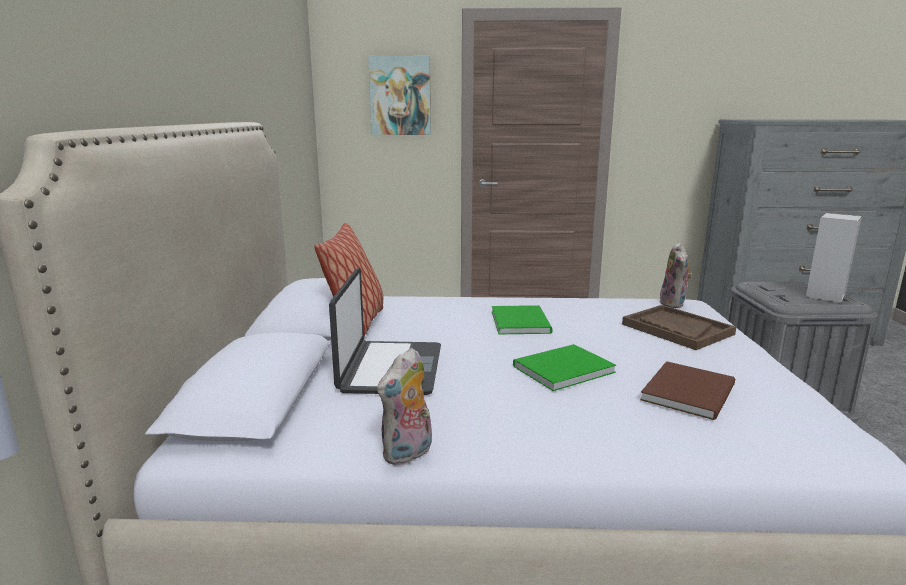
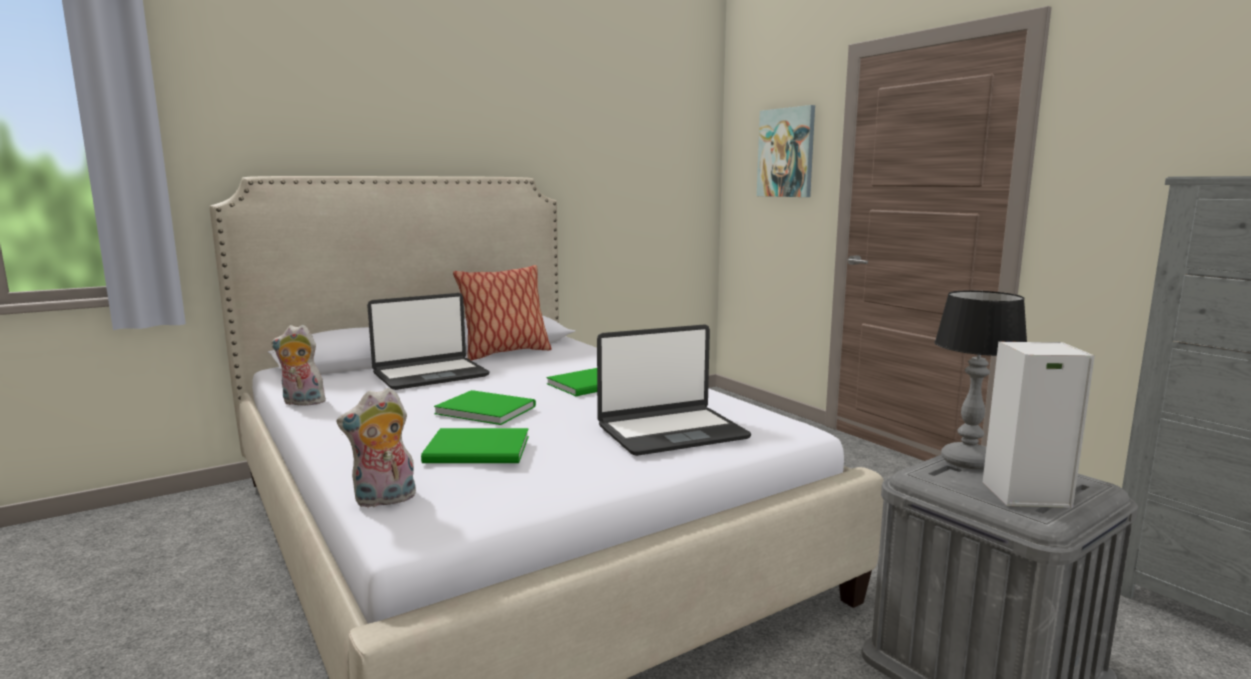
camera: 55 degrees right, 5 degrees down
(674, 304) = (773, 423): plush toy -> plush toy (384, 500)
(676, 329) = (671, 432): brown tray -> laptop
(691, 392) = (480, 450): brown book -> green book
(771, 290) = (966, 461): none -> table lamp

